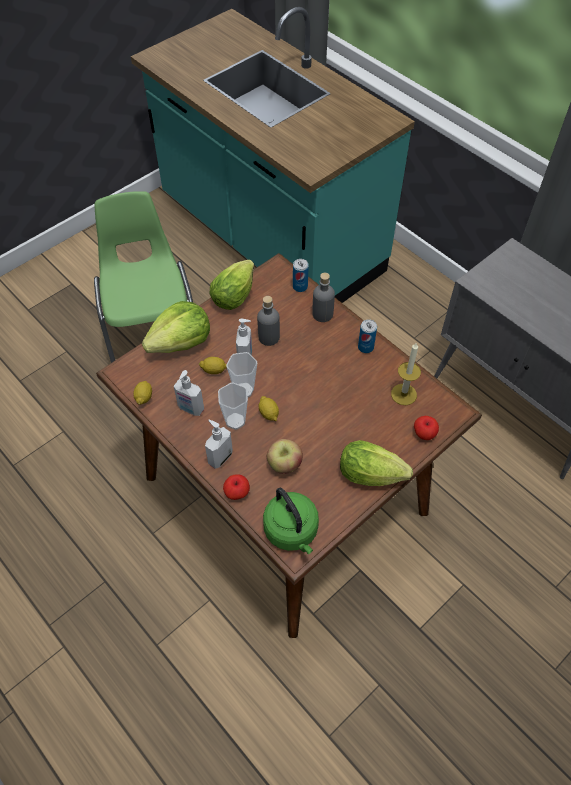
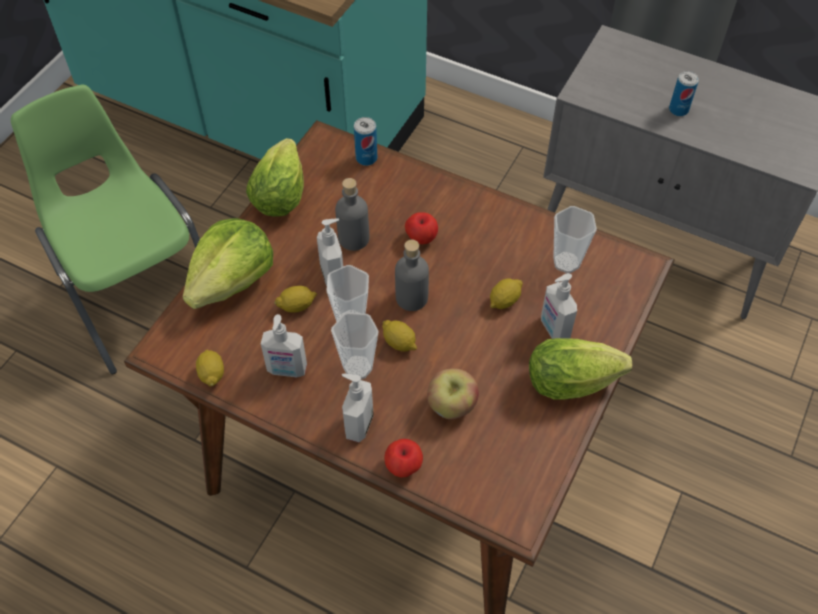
camera: 20 degrees left, 0 degrees up
(292, 532) = (502, 494): green kettle -> none
(322, 314) = (413, 186): grey bottle -> grey bottle (411, 298)
(350, 407) = (504, 301): none -> lemon
(365, 347) = (489, 215): can -> can (678, 110)
(375, 436) = (554, 328): none -> soap dispenser
(403, 394) = (566, 262): candle -> cup
(424, 434) = (615, 306): apple -> apple (421, 238)

